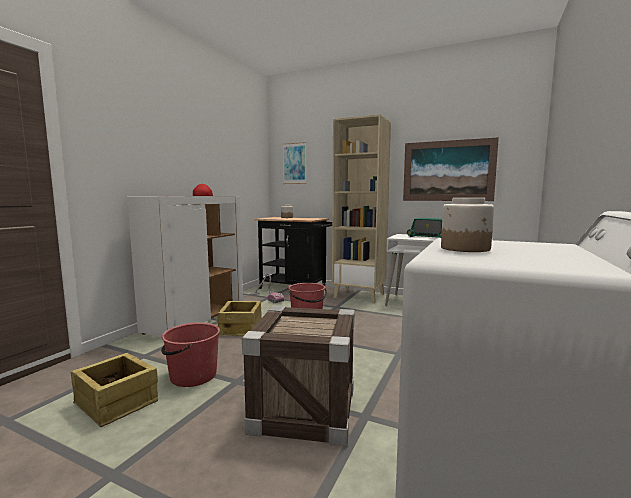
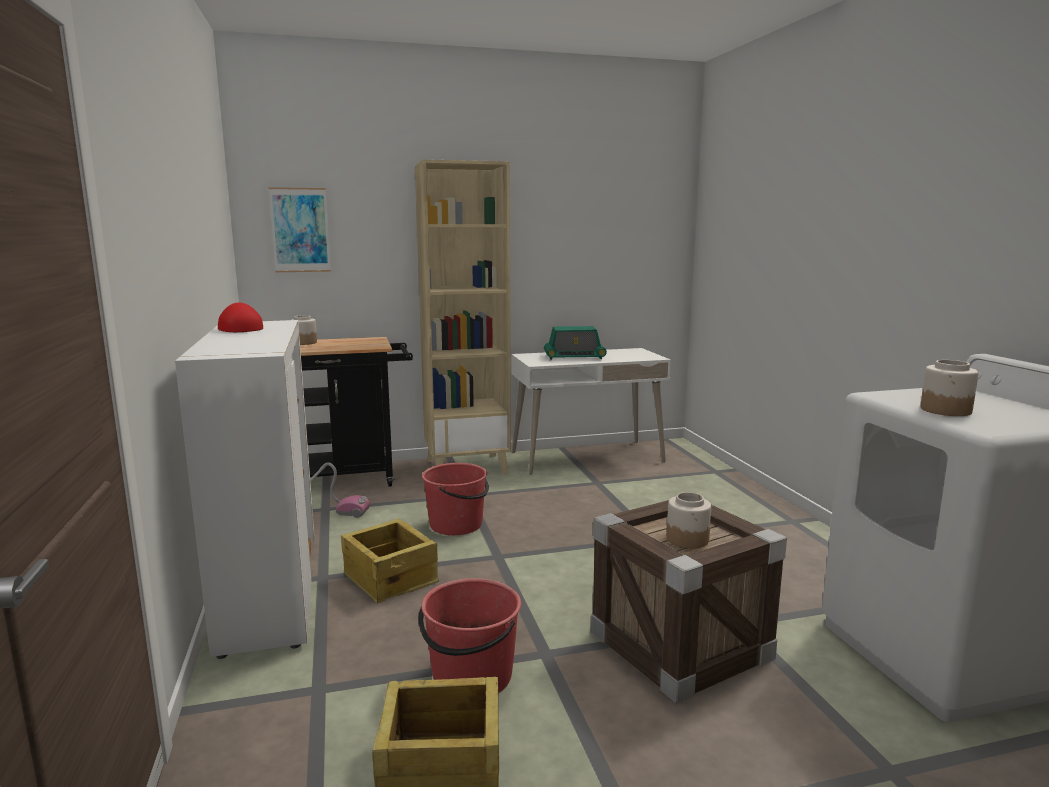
camera: 40 degrees left, 5 degrees up
(298, 329) = (688, 539): none -> jar
(448, 171) = (581, 251): picture -> none

